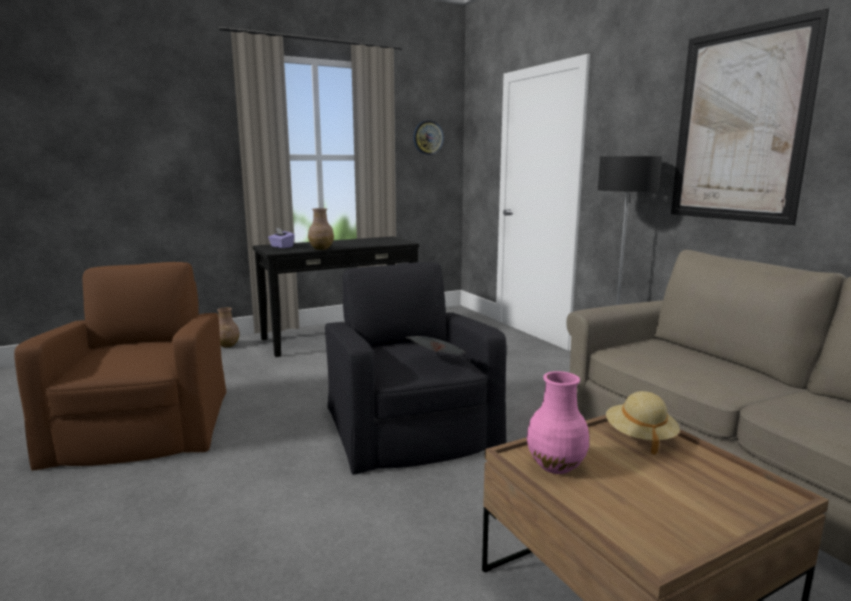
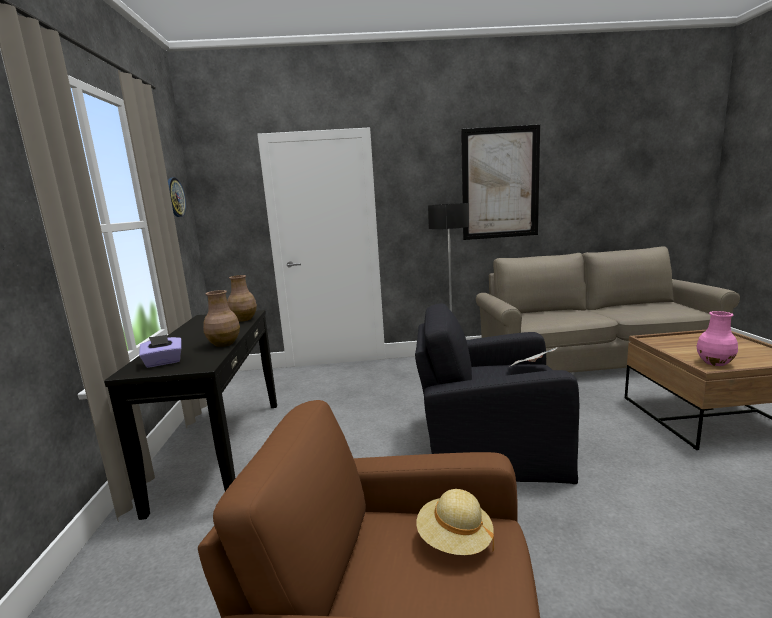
camera: 65 degrees left, 0 degrees up
(227, 345) = (120, 561): brown vase -> brown vase (244, 319)
(640, 437) = (667, 342): beige hat -> beige hat (454, 541)

